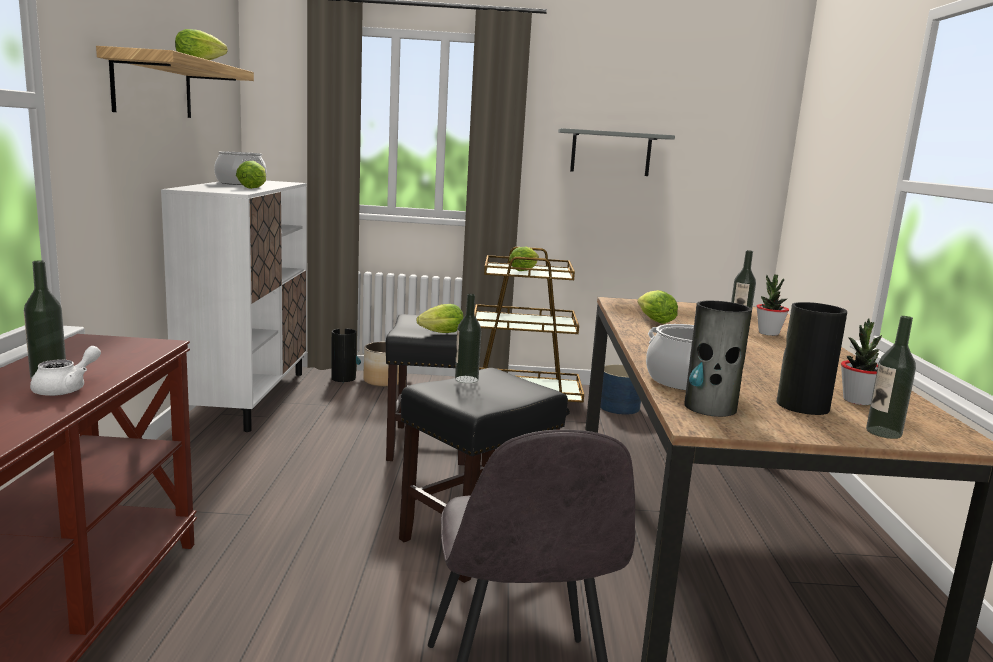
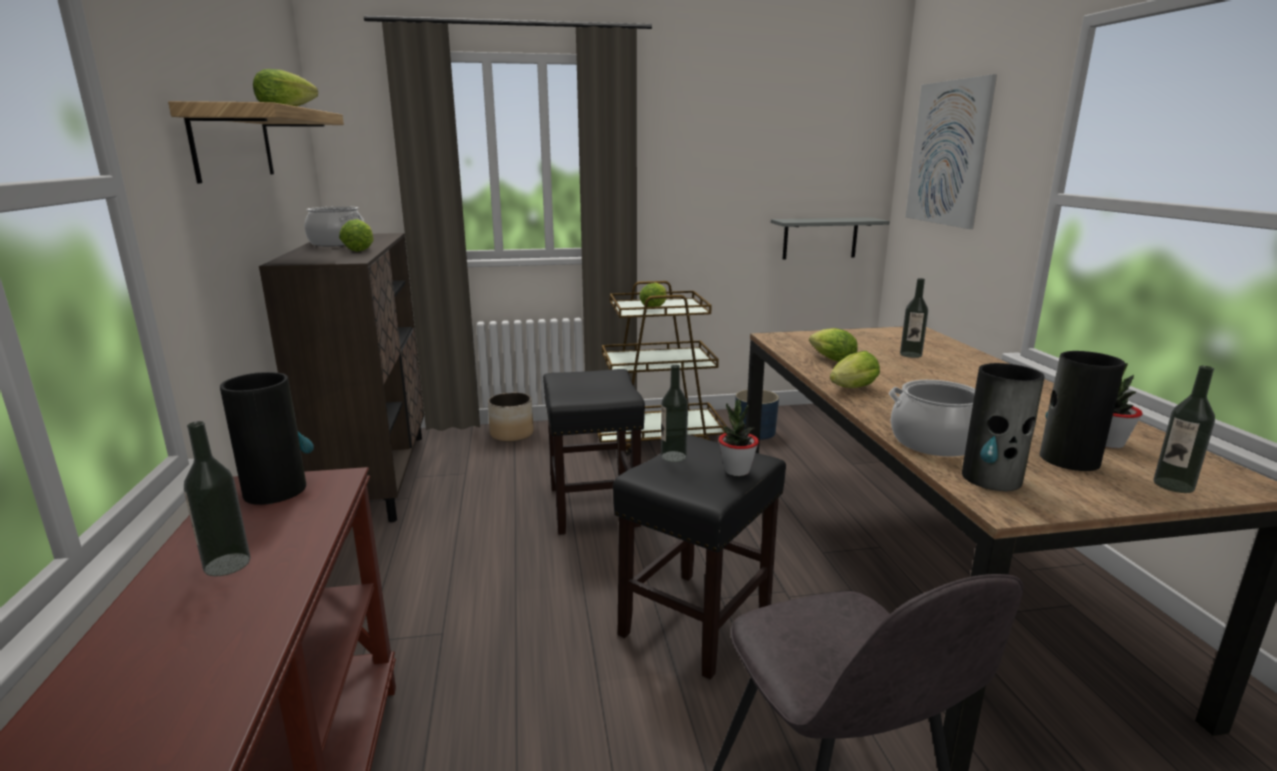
camera: 10 degrees left, 5 degrees up
(67, 389) = (264, 584): white teapot -> none
(247, 397) = (374, 476): white cabinet -> brown cabinet
(343, 378) = (468, 436): vase -> vase (276, 490)
(439, 333) = (603, 395): lettuce -> lettuce (850, 389)
(611, 153) = (723, 175): grey shelf -> grey shelf (820, 238)
(768, 333) = (945, 361): potted plant -> potted plant (736, 471)
(829, 143) = (948, 153): none -> picture

